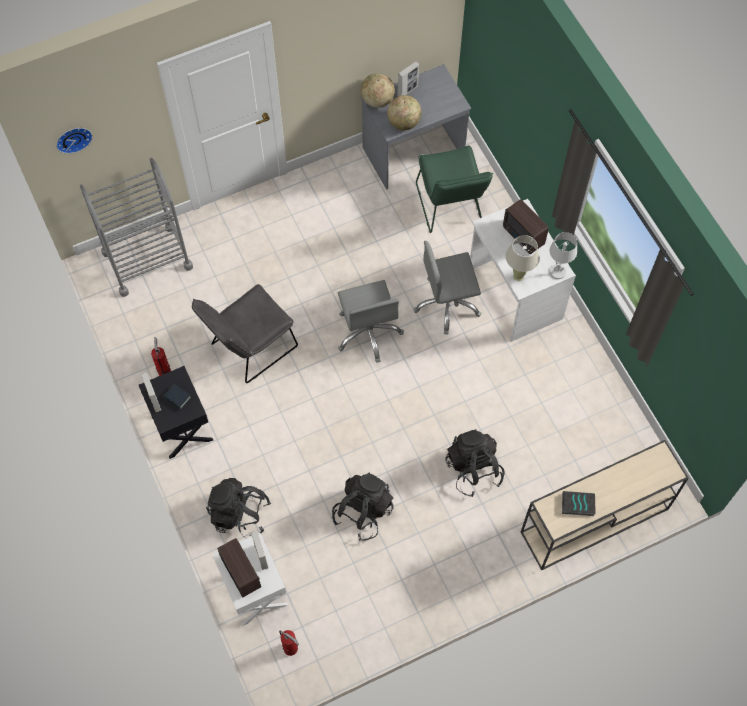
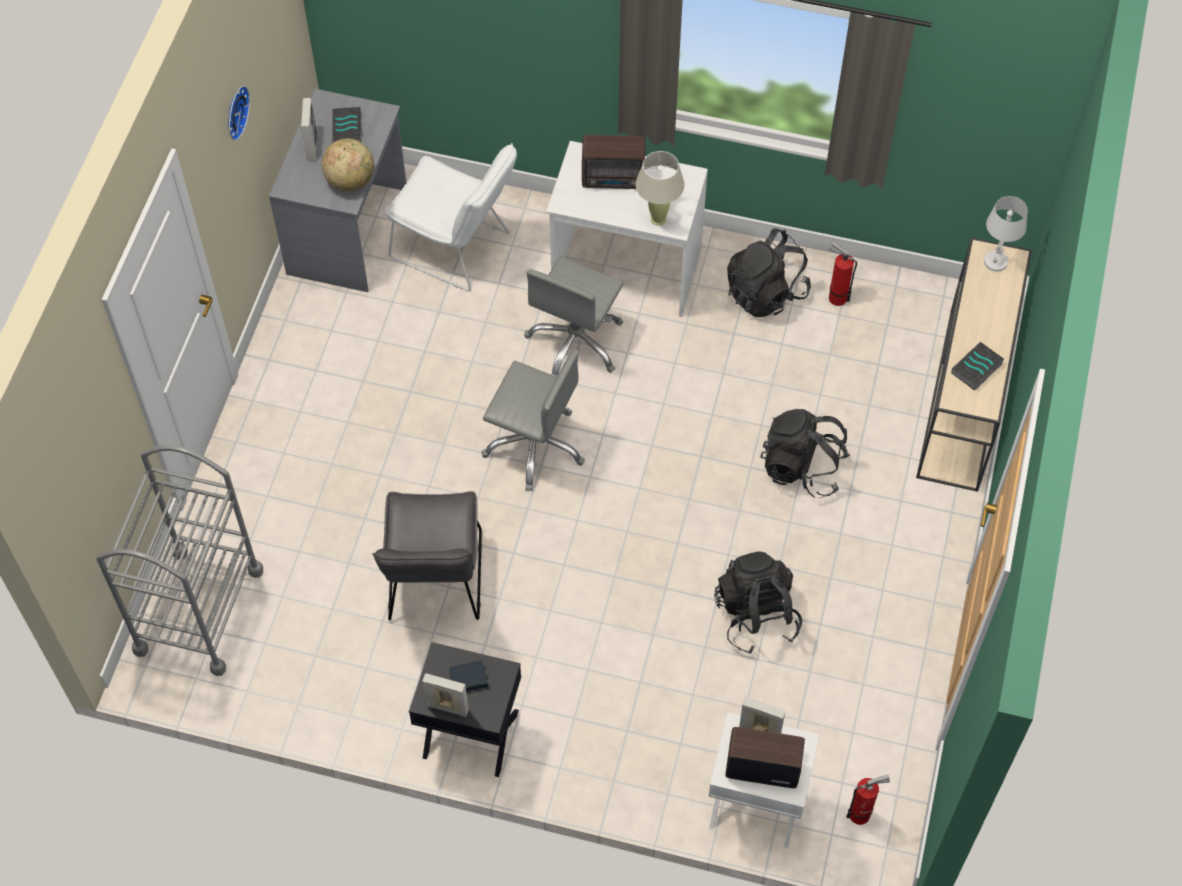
camera: 50 degrees left, 5 degrees down
(73, 138) = (65, 490): wall clock -> wall clock (234, 112)
(164, 370) = (372, 699): fire extinguisher -> fire extinguisher (835, 297)
(239, 514) = (642, 749): black backpack -> black backpack (766, 293)
(377, 100) = (292, 184): globe -> none
(433, 97) = (348, 129): none -> book
(450, 208) = (457, 249): green chair -> white chair
(557, 272) = (688, 180): white table lamp -> white table lamp (995, 261)

